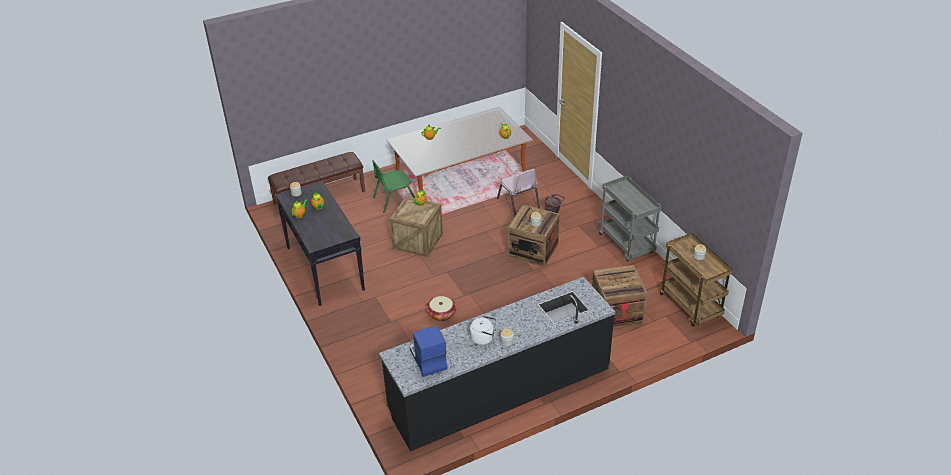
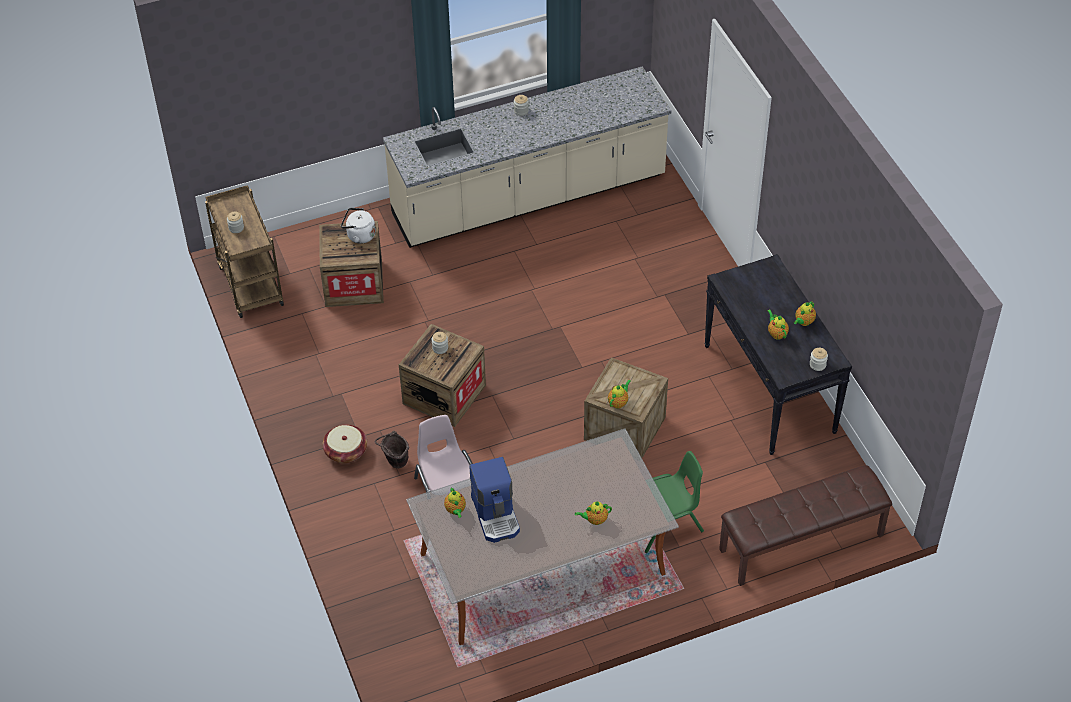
camera: 175 degrees left, 10 degrees up
(427, 359) = (615, 99): coffee machine -> coffee machine (496, 515)
(441, 314) = (594, 299): basket -> basket (346, 451)
(483, 338) = (547, 117): white kettle -> white kettle (359, 235)
(500, 389) = (529, 197): black counter -> beige counter
(627, 244) = (295, 393): grey cart -> none

